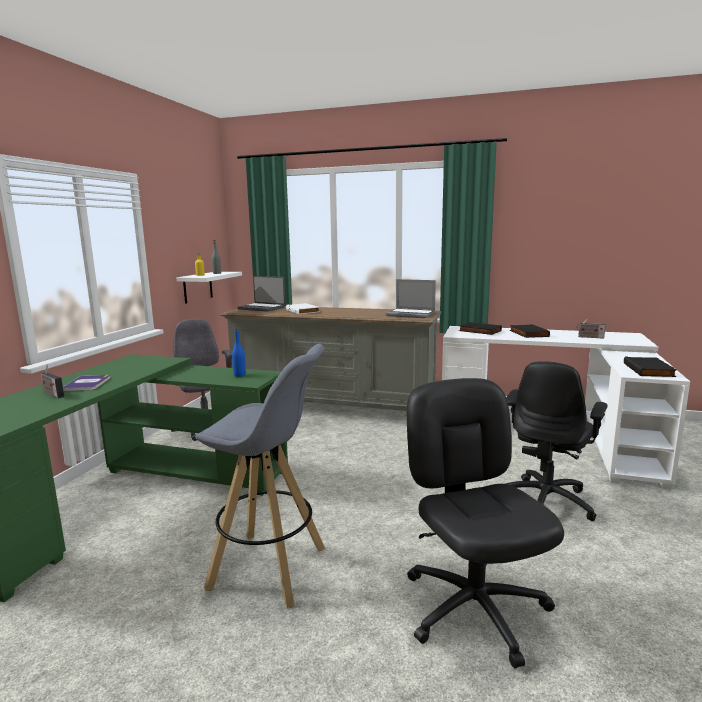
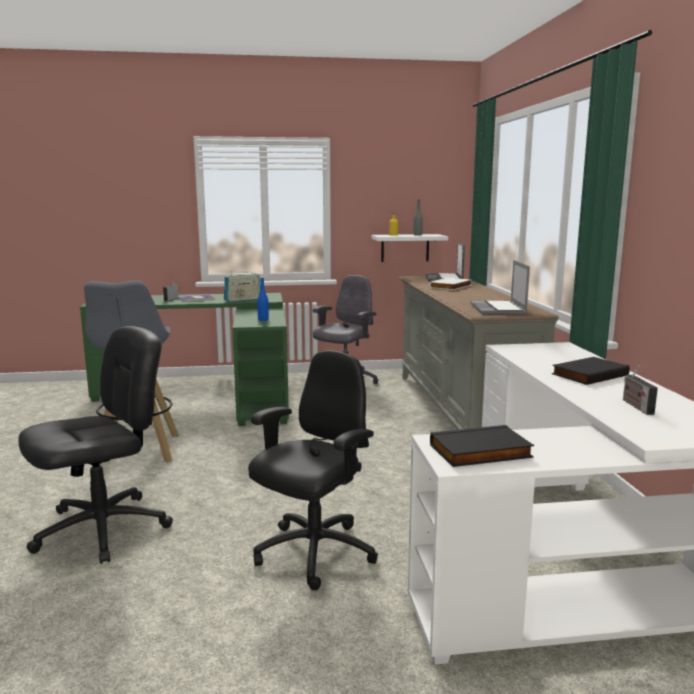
camera: 65 degrees right, 0 degrees up
(145, 368) = (243, 300): none -> radio
(479, 331) = (555, 354): black book -> none
(546, 502) = (313, 553): black office chair -> black office chair turned 120 degrees clockwise

